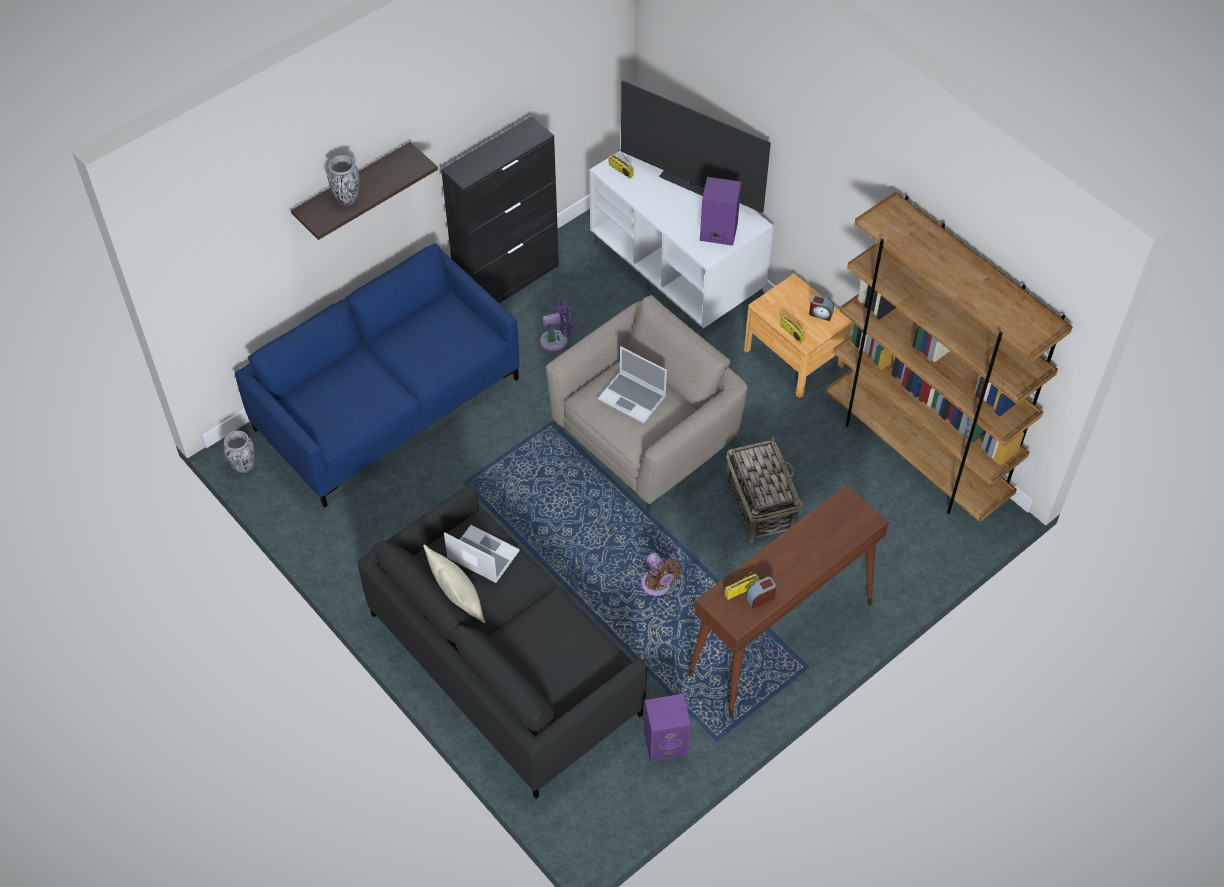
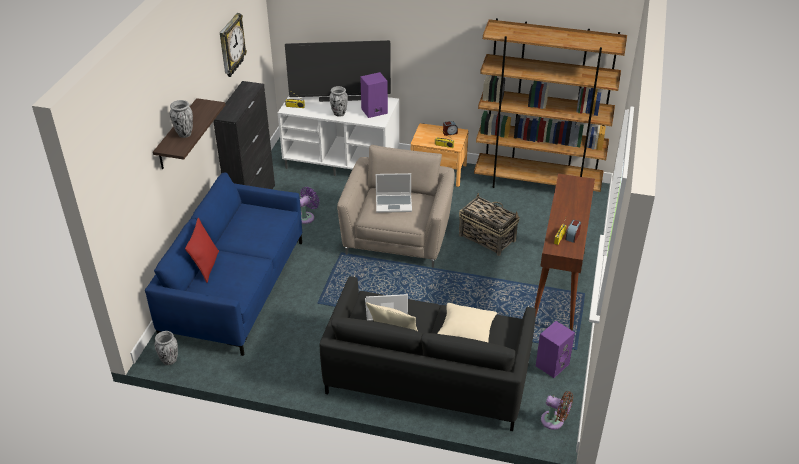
camera: 35 degrees left, 15 degrees down
(335, 371) = (206, 266): none -> red pillow
(516, 68) = (231, 45): none -> wall clock
(549, 643) = (466, 331): none -> beige pillow
(657, 586) = (473, 297): brown fan -> brown fan (555, 421)
(666, 213) = (339, 114): none -> vase

